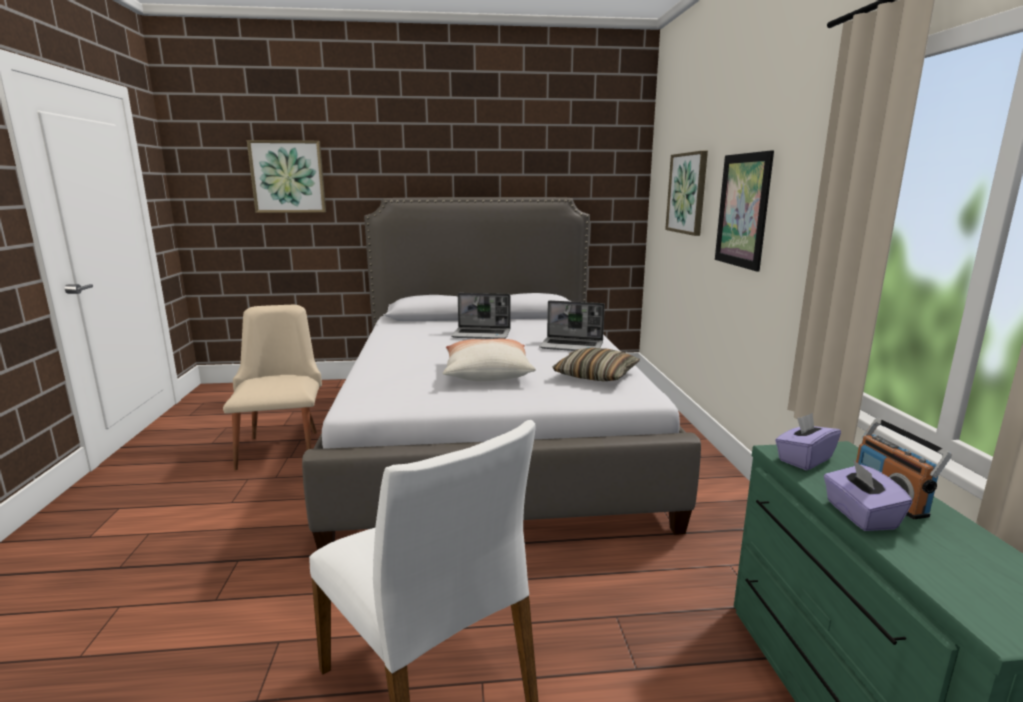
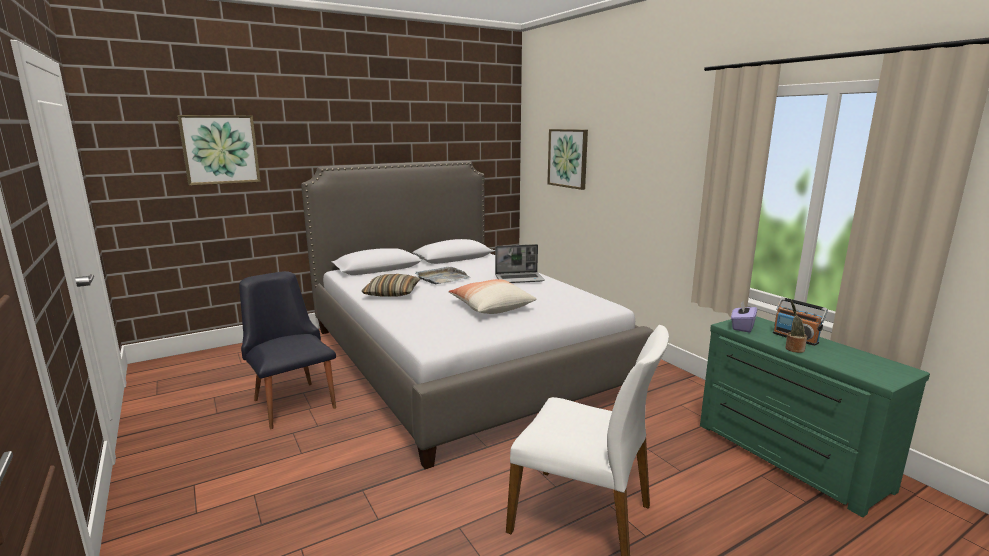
camera: 25 degrees left, 0 degrees up
(282, 445) = (292, 400): beige chair -> black chair
(482, 334) = (442, 278): laptop -> grey tray
(596, 375) = (564, 297): pillow -> pillow (392, 293)
(743, 210) = (628, 173): picture -> none
(859, 515) = (793, 348): purple tissue box -> potted plant

